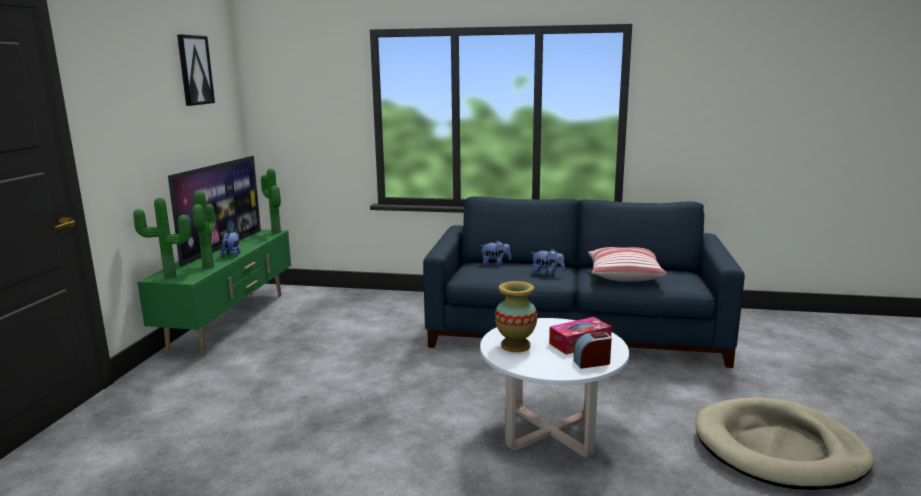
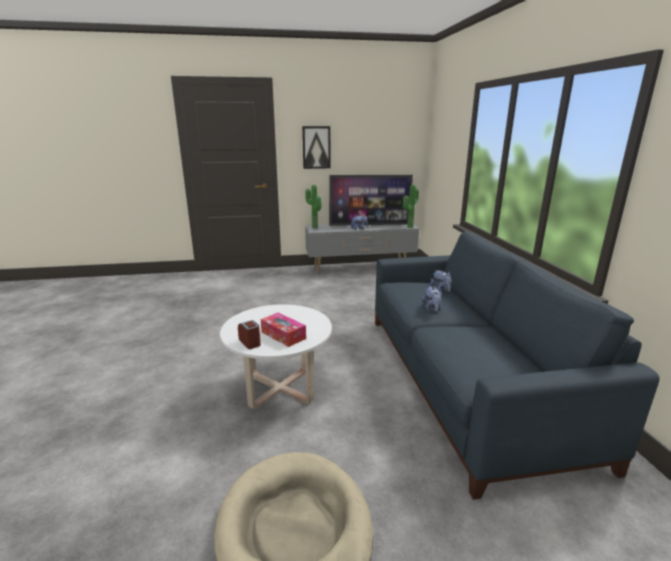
camera: 70 degrees right, 5 degrees up
(195, 70) = (382, 116): picture -> picture (316, 147)
(210, 267) = (335, 230): potted plant -> none
(231, 321) = (360, 267): green tv stand -> grey tv stand
(515, 346) = (269, 315): vase -> none
(623, 275) = (468, 342): pillow -> none

